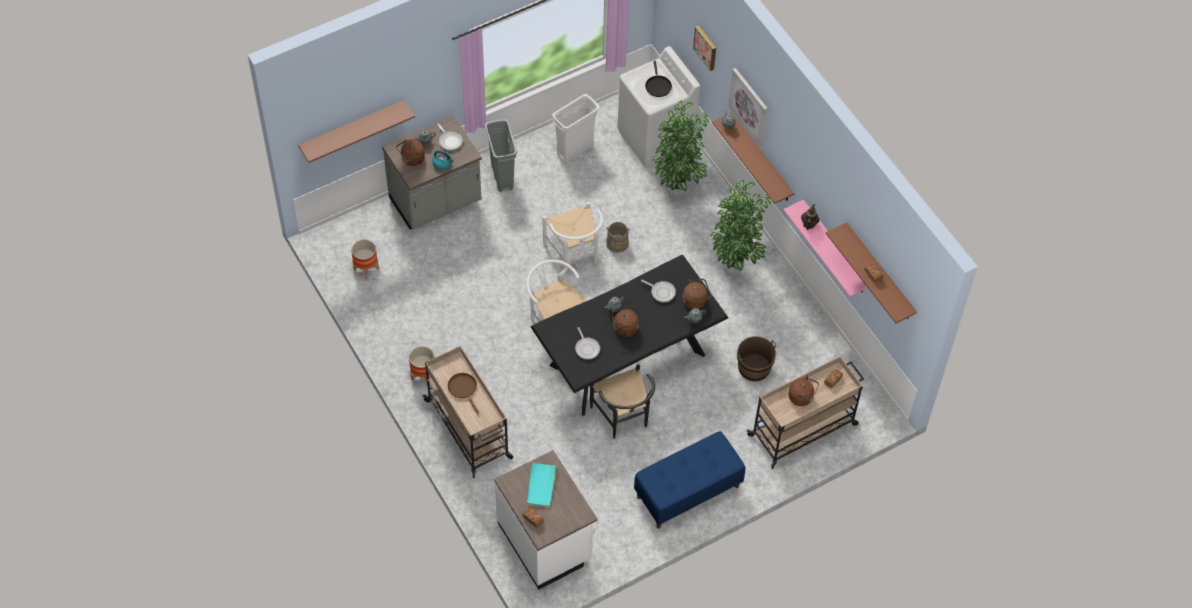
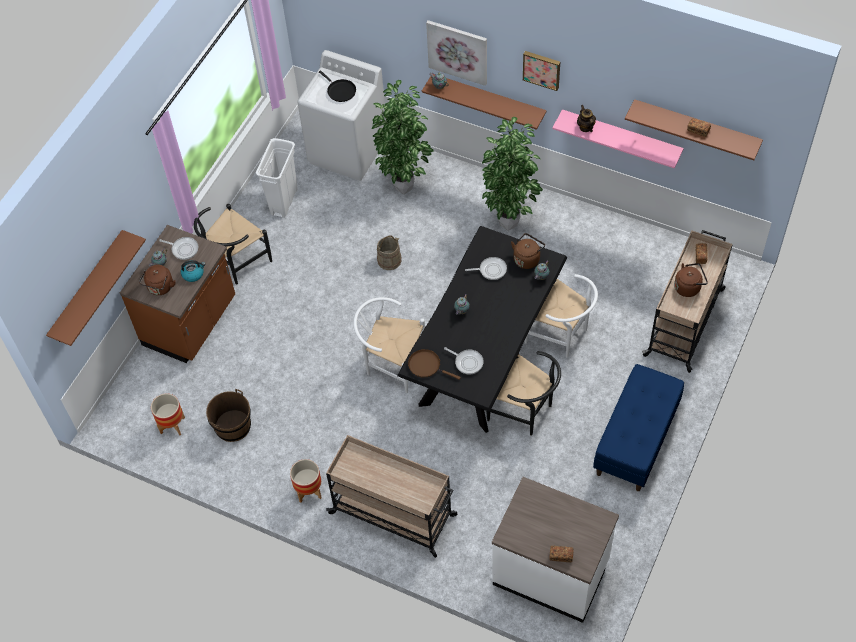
camera: 30 degrees left, 0 degrees up
(435, 202) = (191, 323): grey counter -> brown counter
(463, 388) = (381, 475): brown frying pan -> brown frying pan (426, 365)
(502, 177) = (235, 263): grey trash can -> black chair
(541, 485) = (541, 517): turquoise tray -> none
(574, 255) = (359, 293): white chair -> white chair (561, 335)
(624, 329) = (485, 323): brown kettle -> none
(706, 47) = (377, 22): picture -> picture (542, 69)
(754, 368) = (598, 295): brown bucket -> brown bucket (233, 426)

